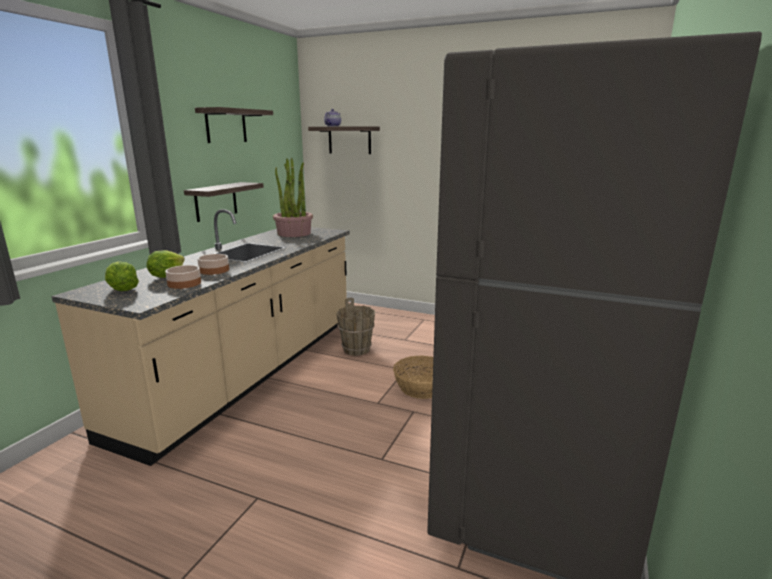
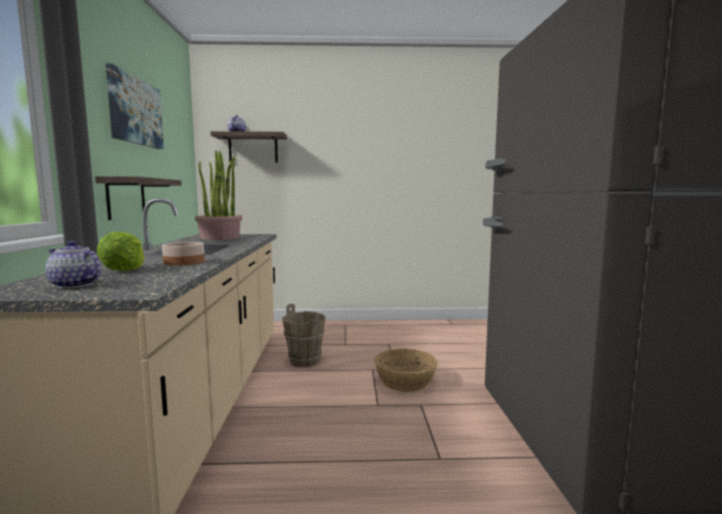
camera: 25 degrees left, 10 degrees down
(122, 290) = (75, 285): lettuce -> teapot
(184, 284) = (167, 273): bowl -> none
(226, 126) = (135, 111): shelf -> picture

